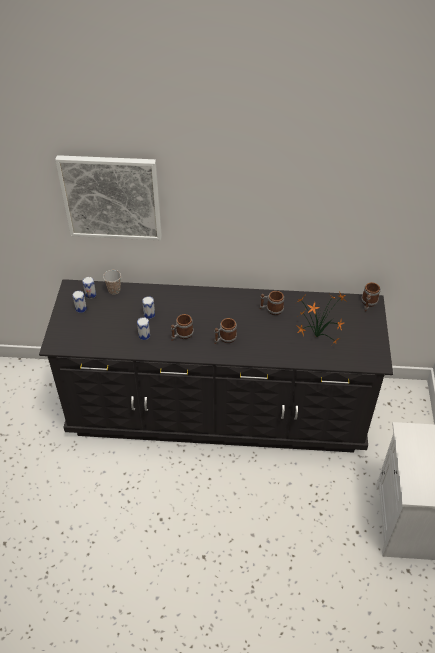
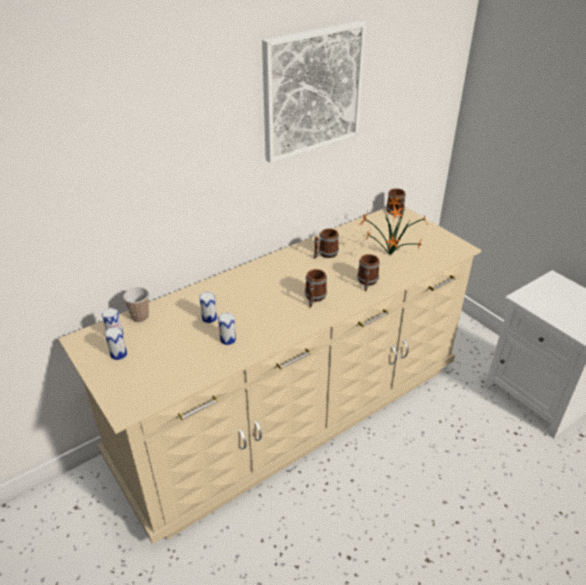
camera: 40 degrees left, 10 degrees down
(111, 197) = (111, 177): picture -> picture (312, 91)
(181, 335) = (267, 317): mug -> mug (367, 282)
(217, 409) = (291, 411): black dresser -> beige dresser

